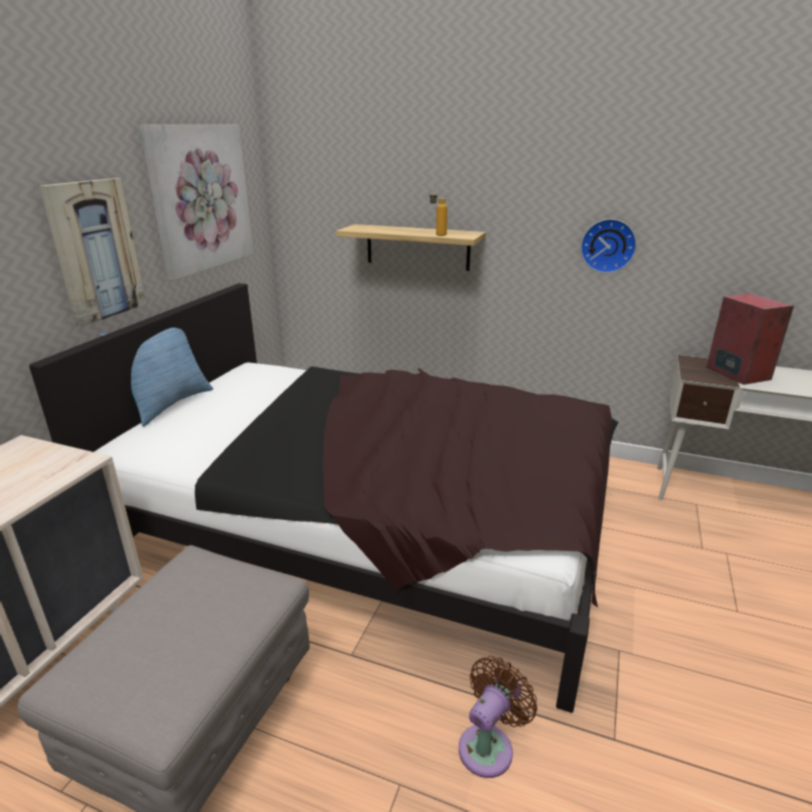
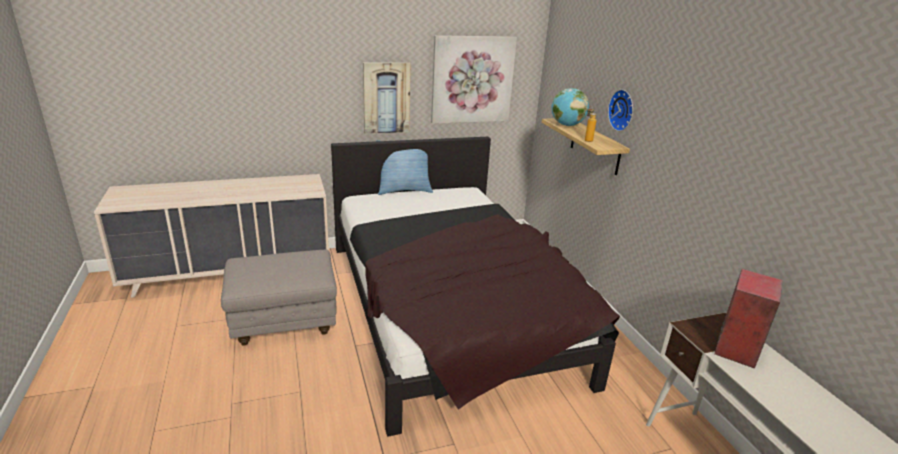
camera: 50 degrees right, 0 degrees up
(378, 229) = (567, 125): none -> globe
(489, 745) = (342, 412): brown fan -> none
(608, 245) = (697, 189): wall clock -> wall clock (623, 110)

